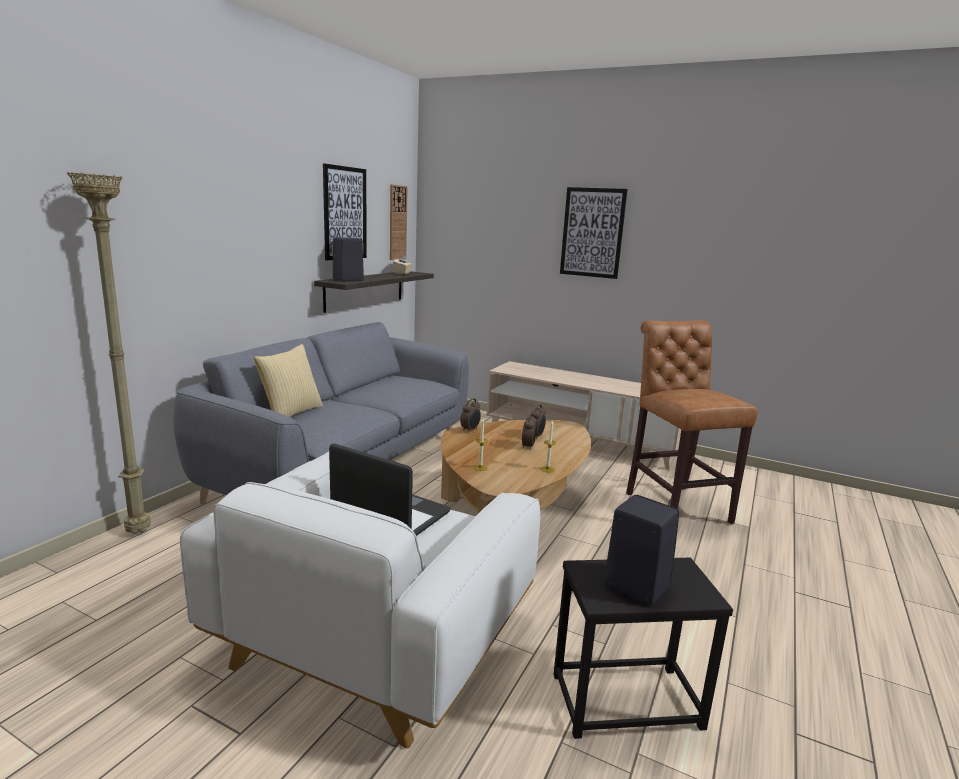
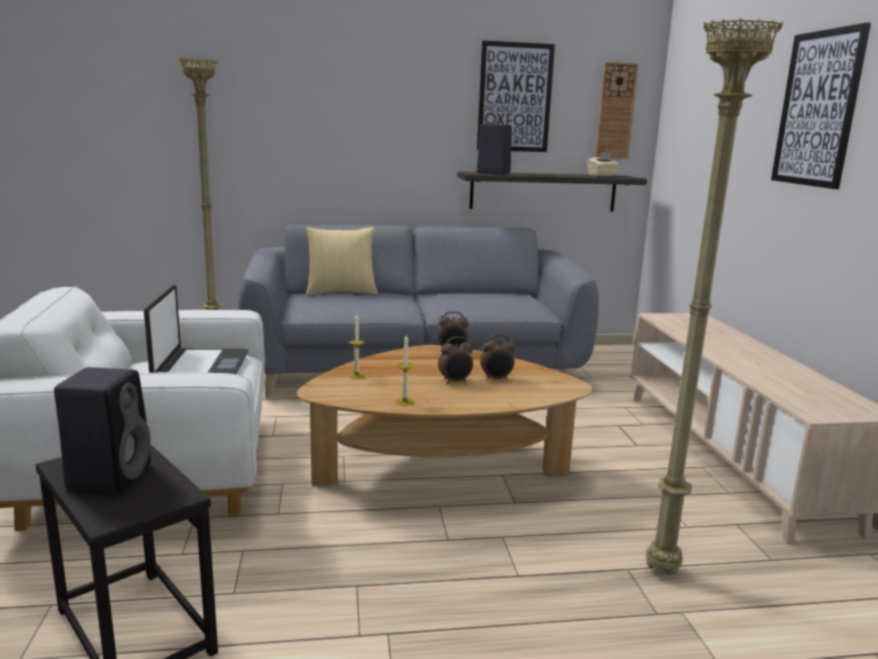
camera: 55 degrees right, 0 degrees up
(674, 505) = (664, 572): brown stool -> beige floor lamp

